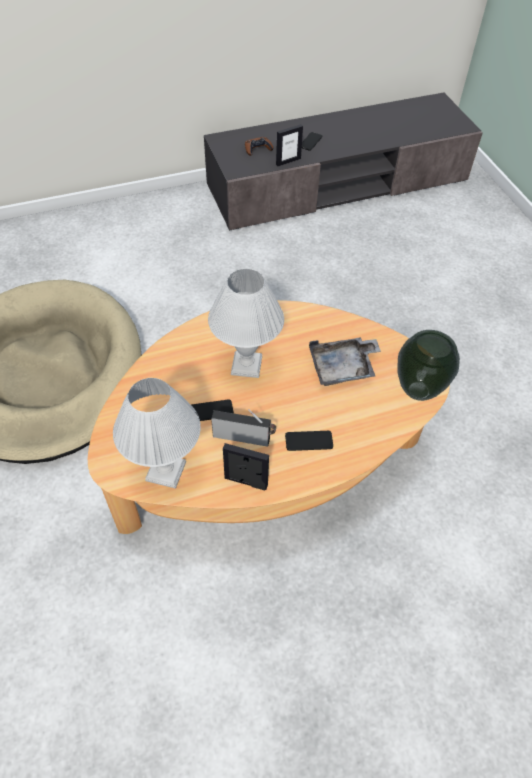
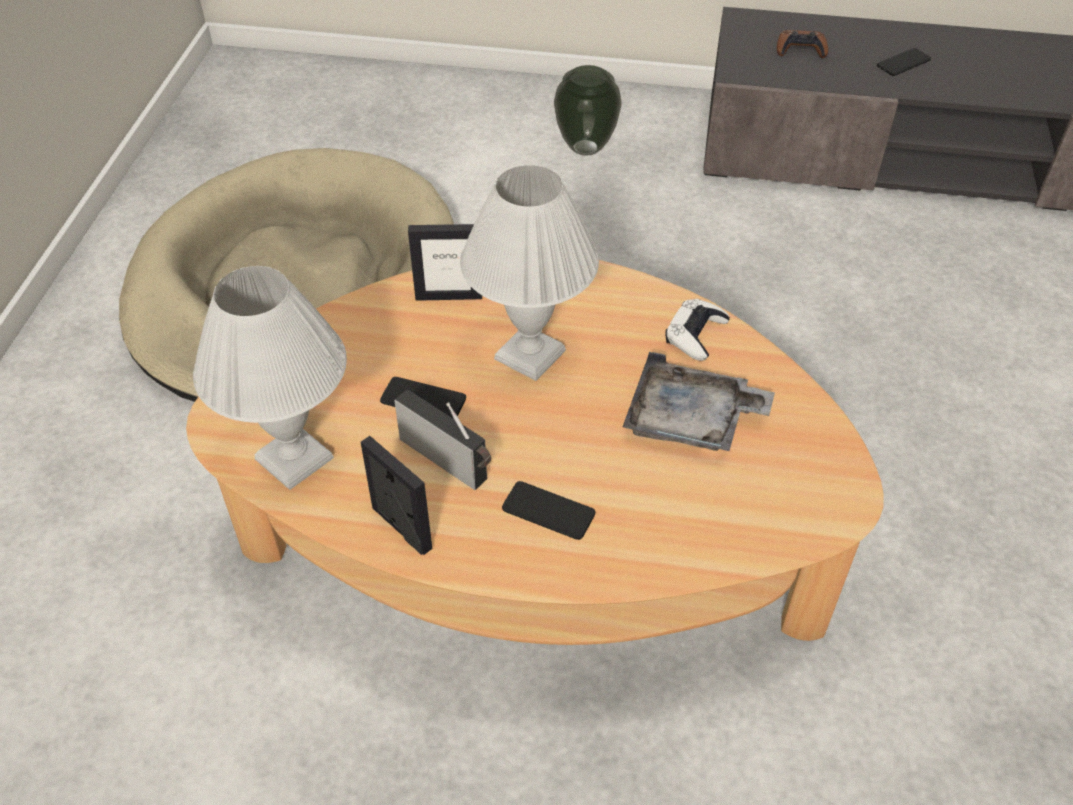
camera: 30 degrees right, 5 degrees down
(288, 161) = (841, 82): picture frame -> picture frame (449, 296)
(317, 323) = (695, 334): none -> white game controller
(417, 390) = (804, 510): vase -> vase (586, 147)

